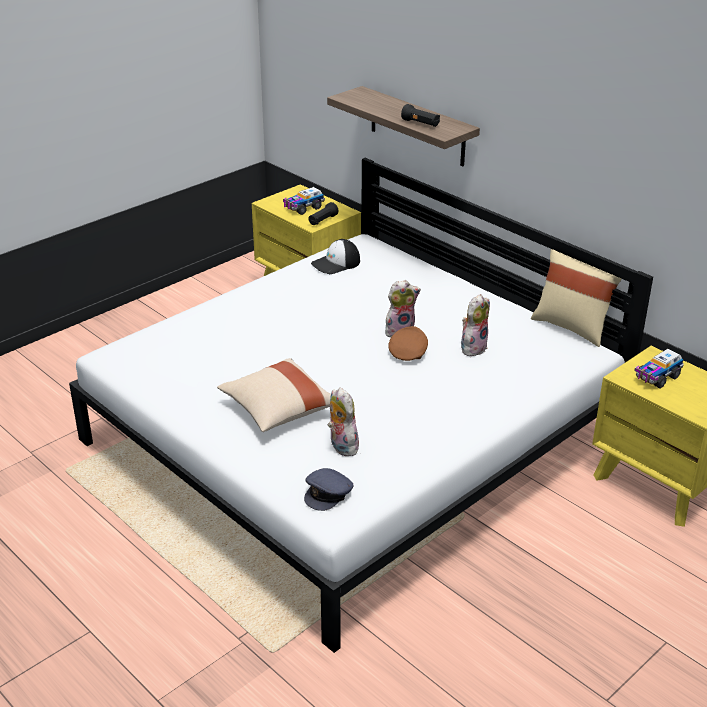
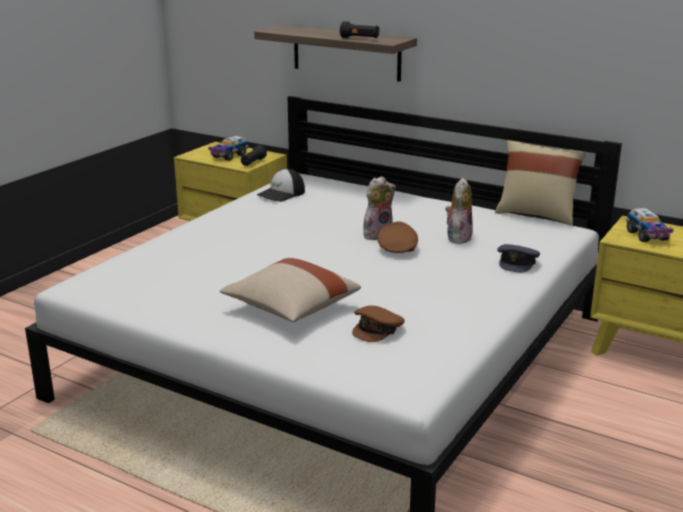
camera: 15 degrees left, 10 degrees down
(328, 493) = (391, 371): grey cap -> grey cap (517, 262)
(341, 446) = (378, 329): plush toy -> brown cap
(656, 377) = (647, 236): toy truck -> toy truck turned 45 degrees counterclockwise

